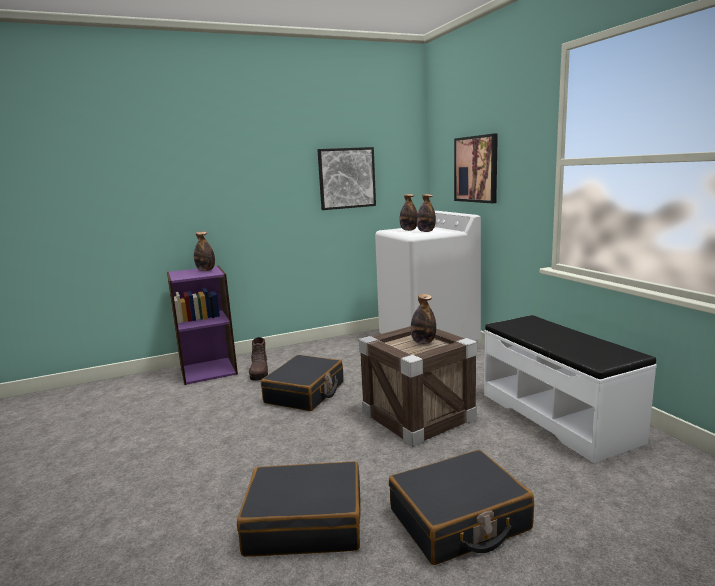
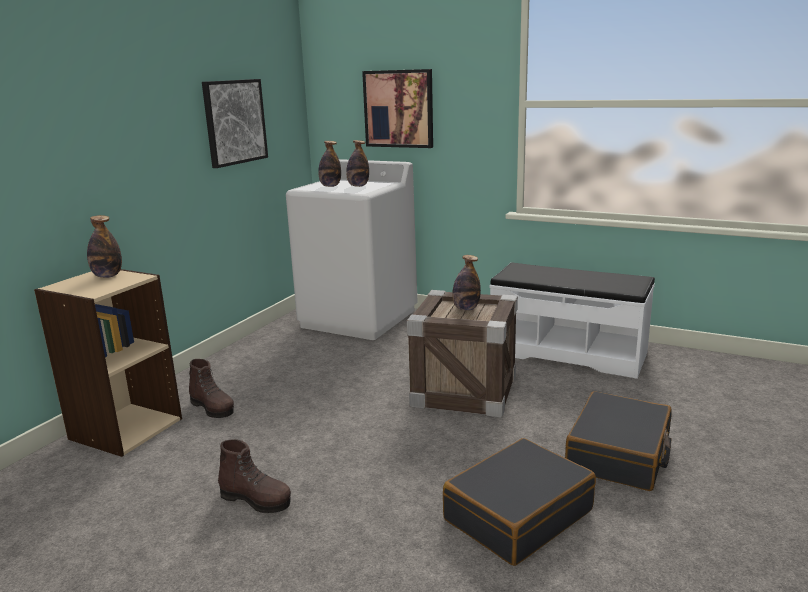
camera: 40 degrees left, 5 degrees up
(195, 435) = (256, 500): none -> brown boot
(208, 370) = (125, 428): purple bookcase -> beige bookcase
(305, 393) = (313, 409): black suitcase -> none

